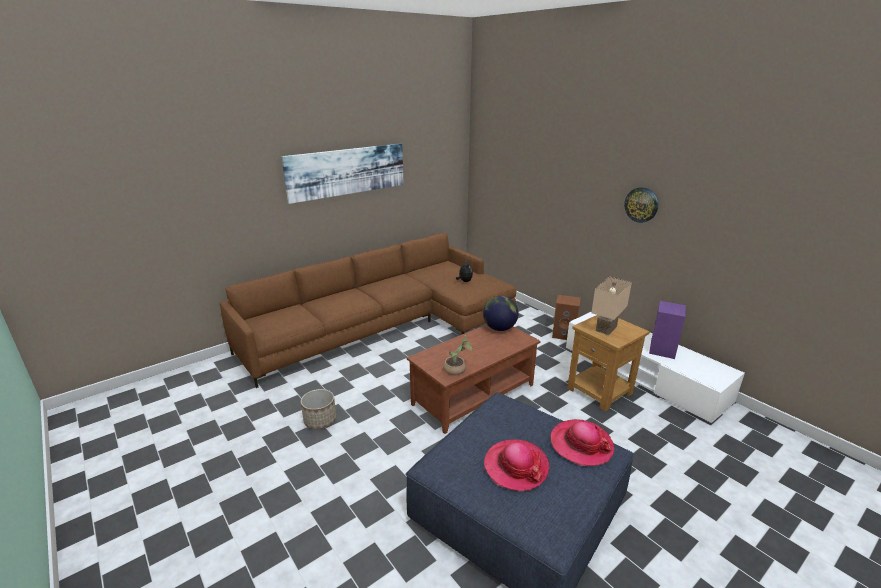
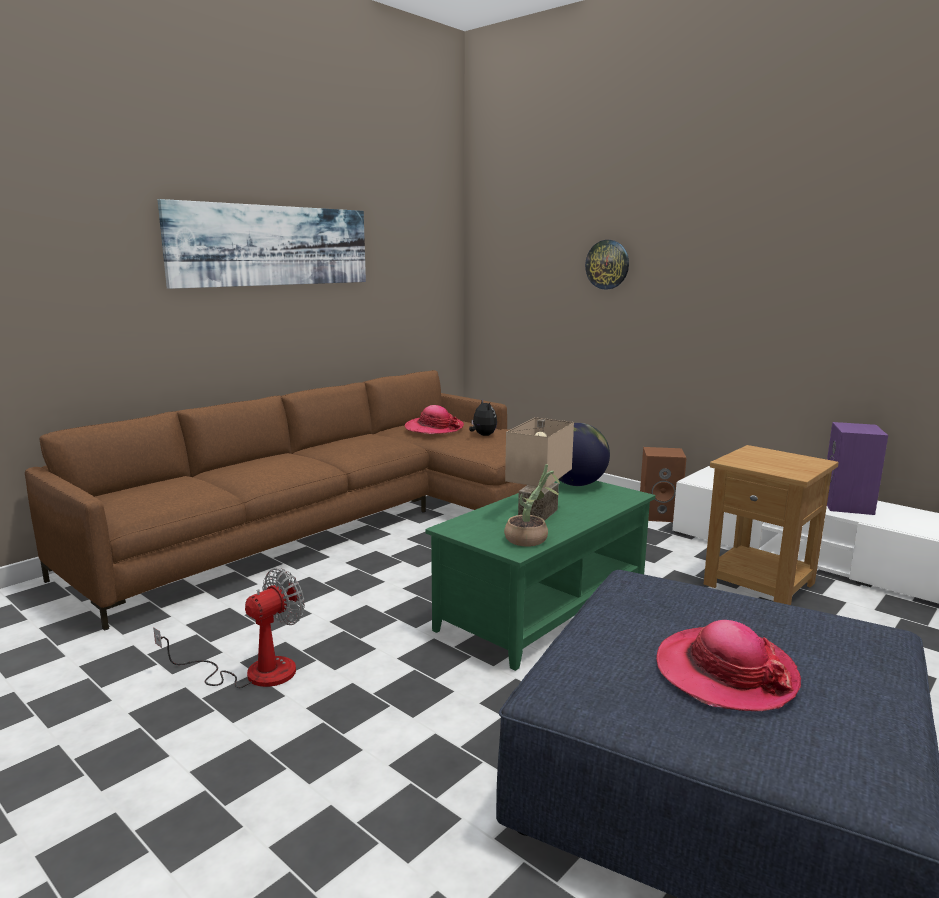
camera: 10 degrees left, 10 degrees down
(320, 420) = (253, 672): planter -> fan
(473, 394) = (543, 605): brown coffee table -> green coffee table
(581, 444) = (823, 627): hat -> hat (434, 428)
(605, 328) = (765, 461): beige table lamp -> beige table lamp (536, 513)
(641, 204) = (778, 274): wall clock -> wall clock (607, 264)

